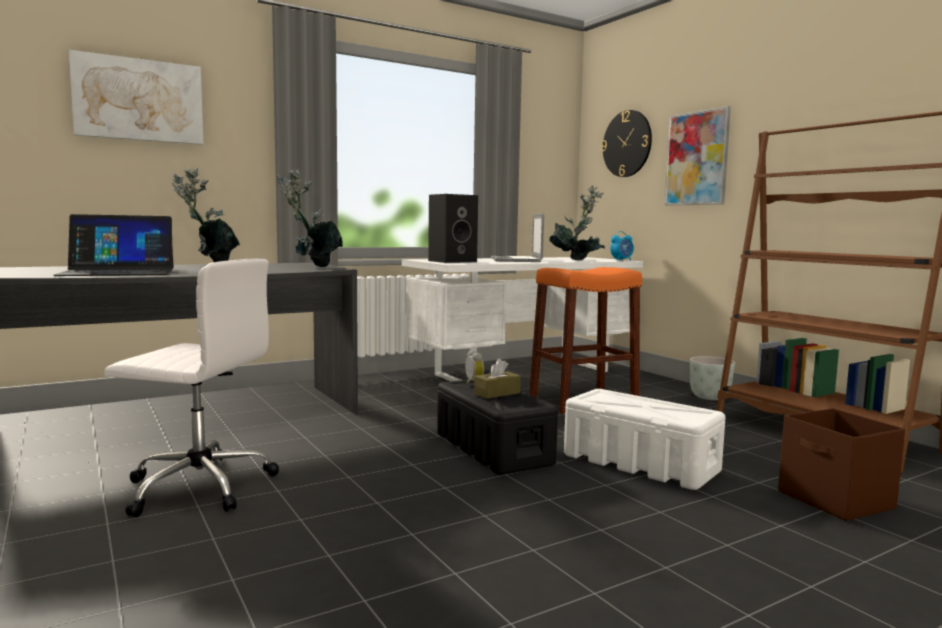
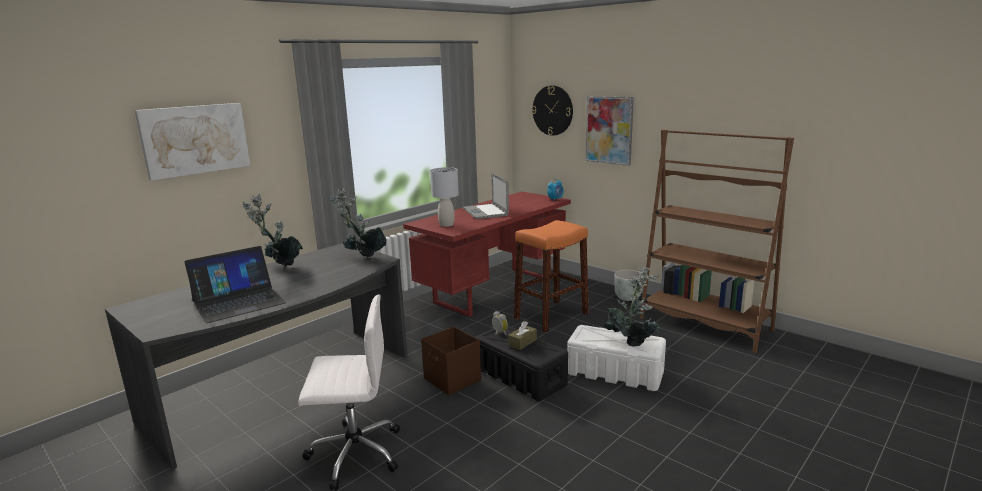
camera: 15 degrees left, 10 degrees up
(453, 261) = (446, 225): black speaker -> grey table lamp
(523, 373) = (494, 290): white desk -> red desk
(578, 260) = (526, 203): potted plant -> potted plant (632, 342)
(836, 500) = (731, 384): brown storage box -> brown storage box (452, 380)

